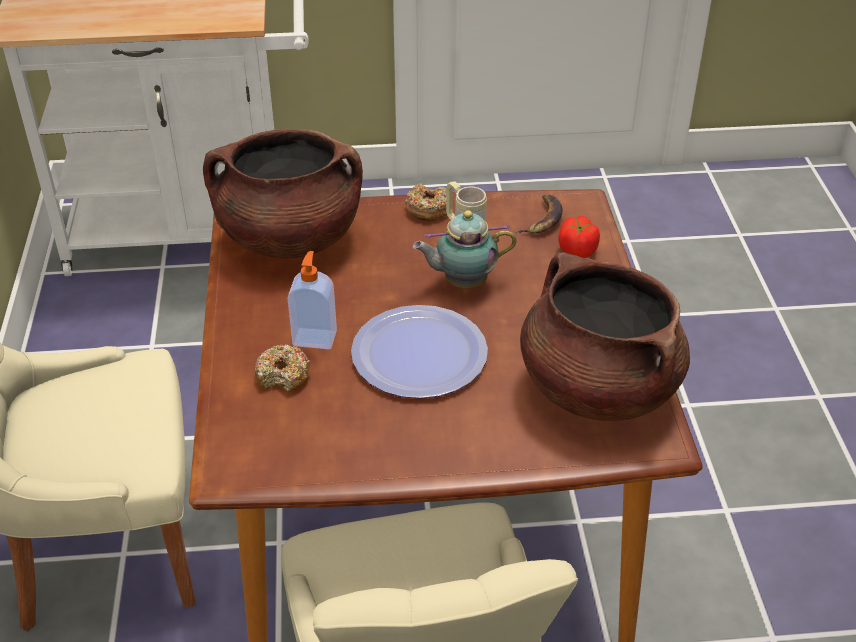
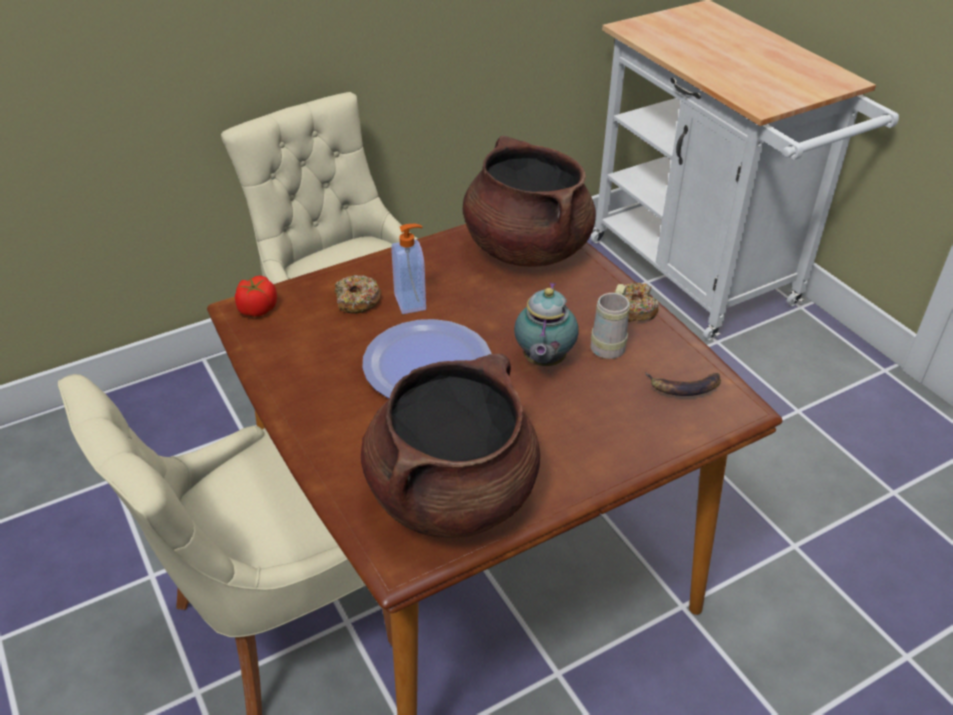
camera: 65 degrees right, 0 degrees up
(462, 282) = (543, 361): teapot -> teapot turned 135 degrees counterclockwise
(577, 250) = (654, 425): tomato -> tomato (257, 309)

